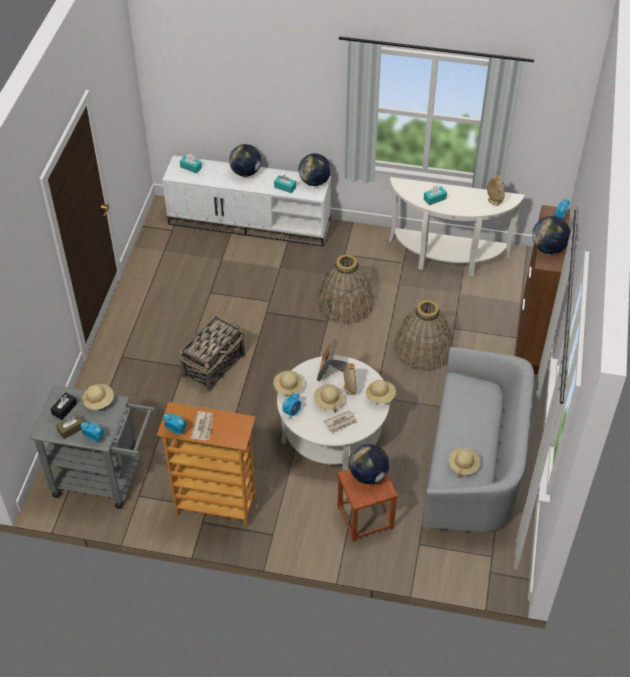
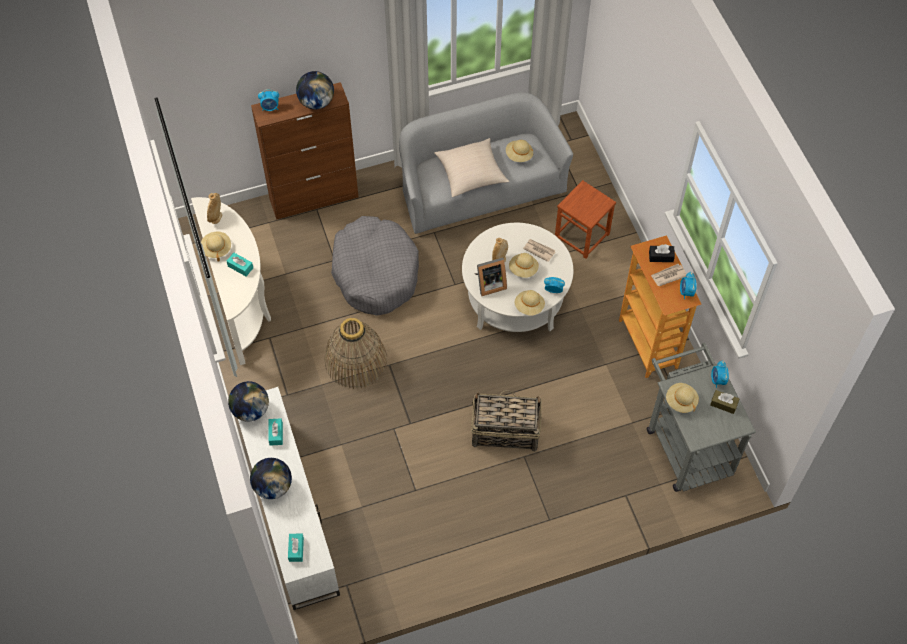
camera: 120 degrees left, 10 degrees up
(64, 409) = (709, 424): black tissue box -> black tissue box (661, 256)
(368, 475) = (578, 206): globe -> none
(380, 396) = (491, 235): beige hat -> beige hat (216, 249)
(423, 349) = (375, 272): basket -> grey dog bed
(463, 418) = (471, 174): none -> beige pillow

